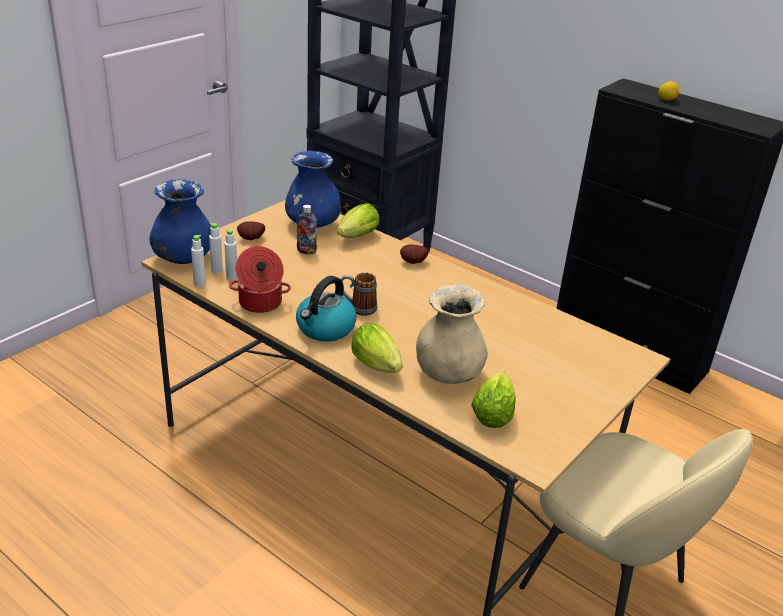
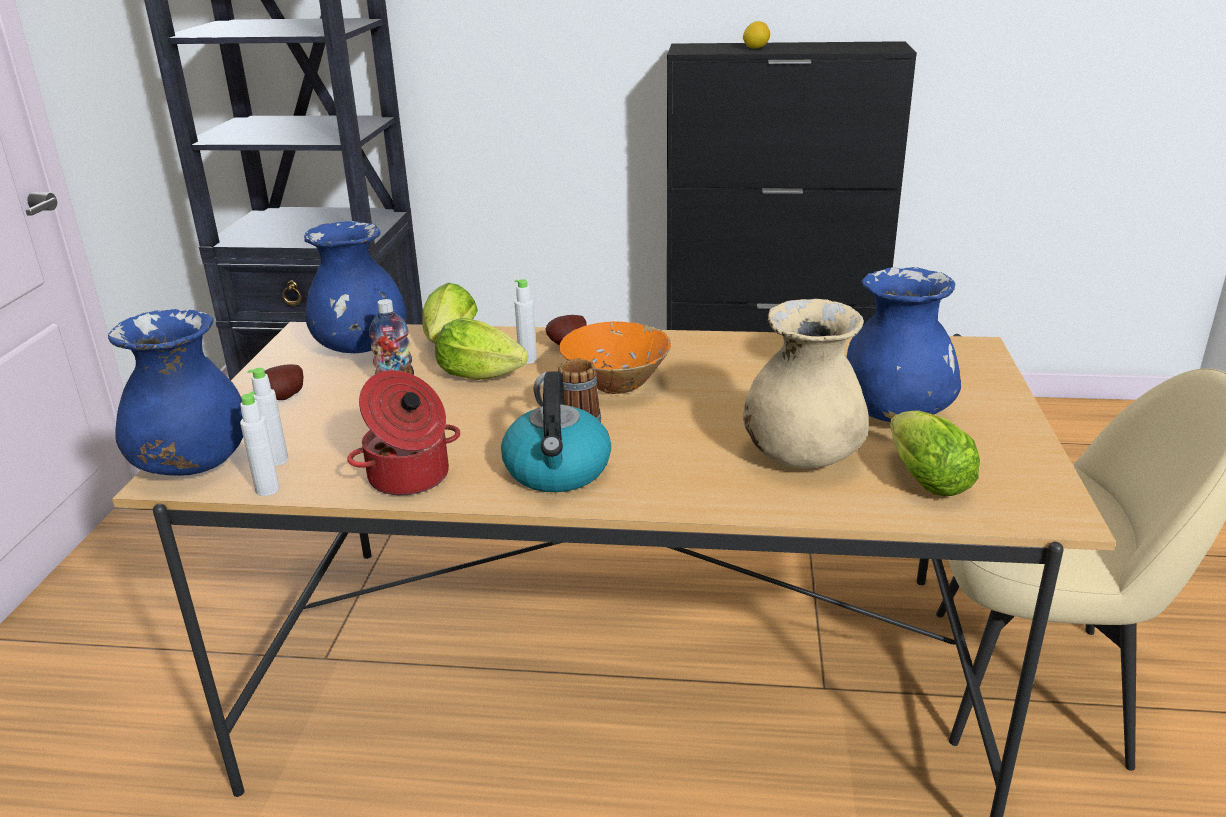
camera: 30 degrees left, 5 degrees down
(232, 277) = (315, 460): white bottle -> white bottle (527, 360)
(378, 367) = (701, 488): lettuce -> lettuce (485, 377)
(409, 295) = (616, 383): none -> orange bowl
(530, 374) = (894, 414): none -> blue vase

